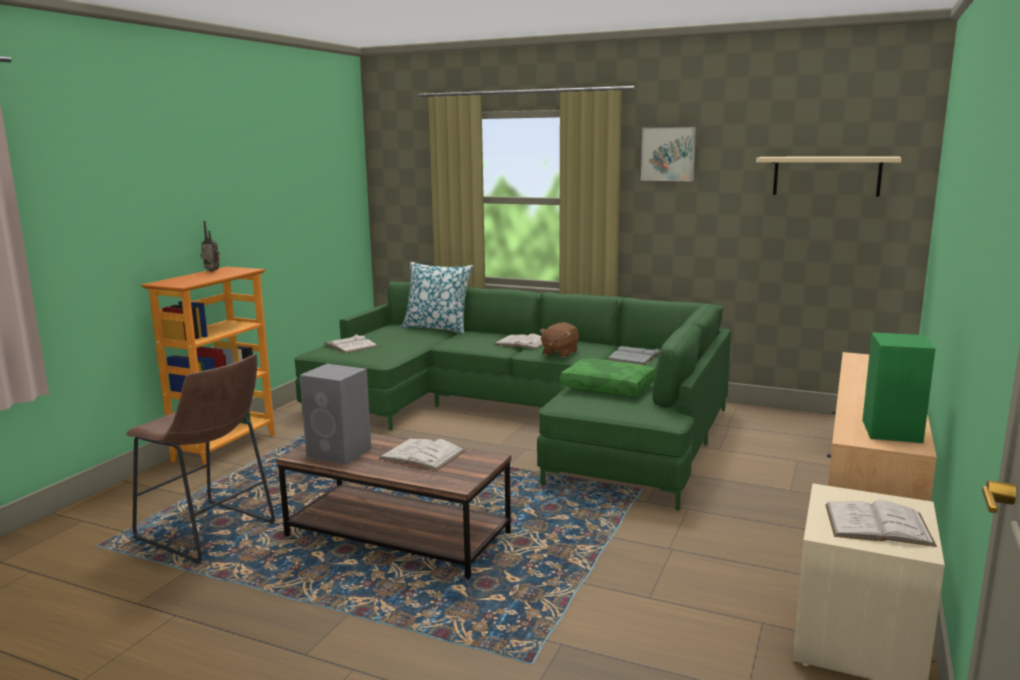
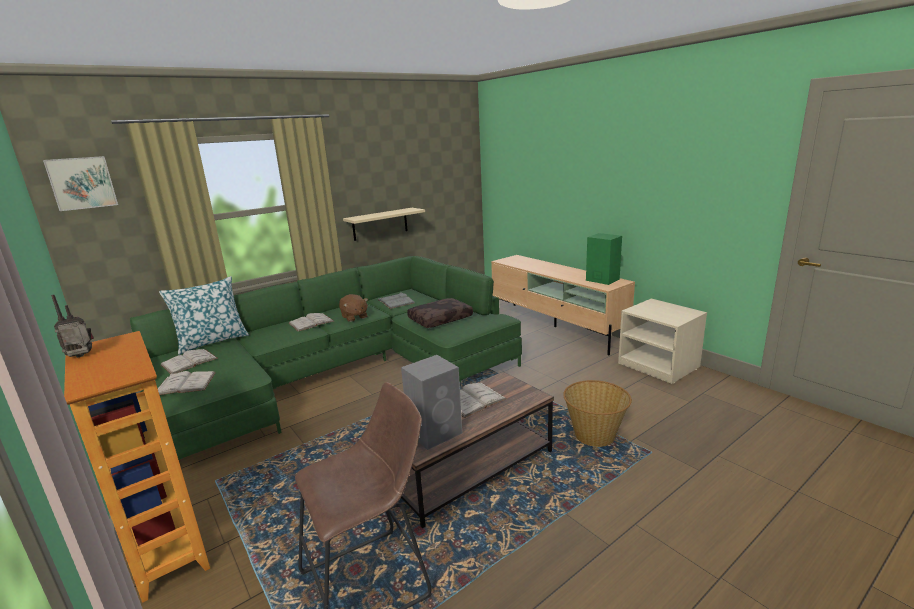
camera: 60 degrees left, 5 degrees up
(537, 606) = (595, 435): none -> basket
(609, 387) = (440, 319): green pillow -> brown pillow
(668, 154) = (352, 163): picture -> picture (82, 183)
(826, 176) = (437, 168): beige shelf -> beige shelf (380, 224)
(877, 524) = (669, 311): white book -> white book (189, 361)

